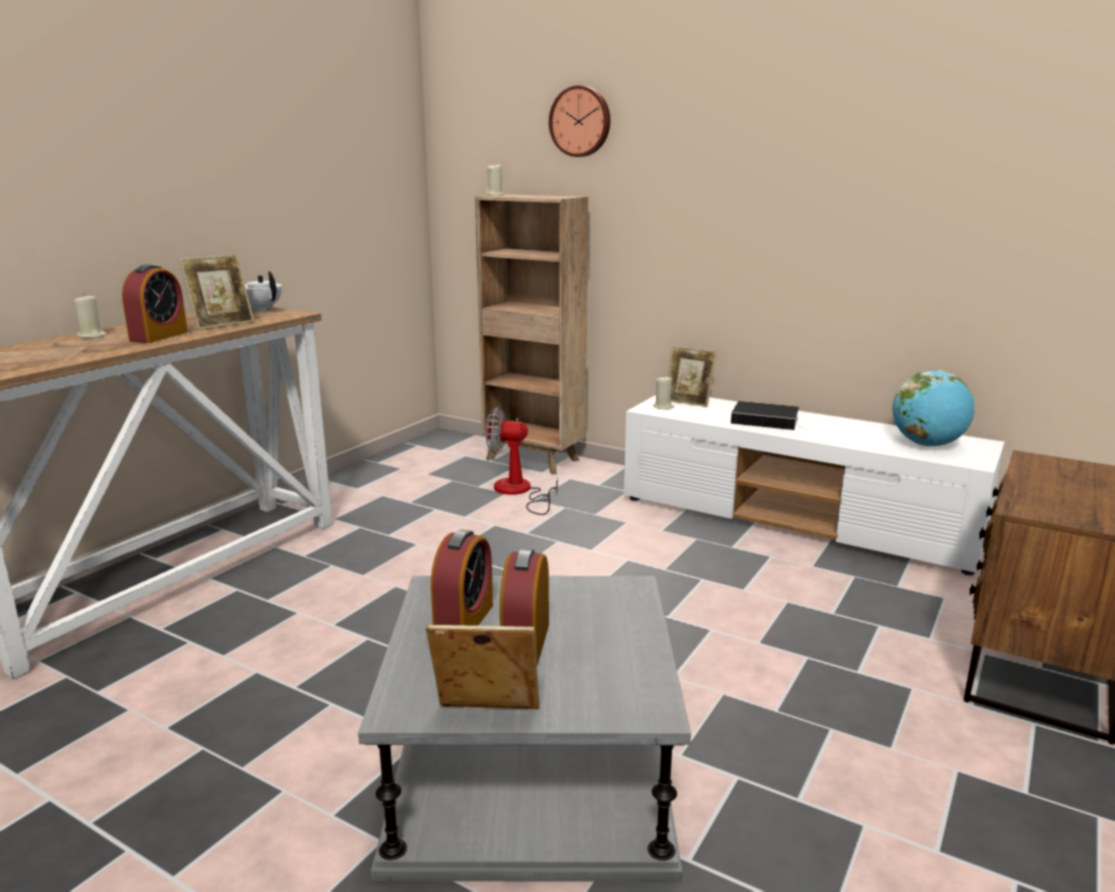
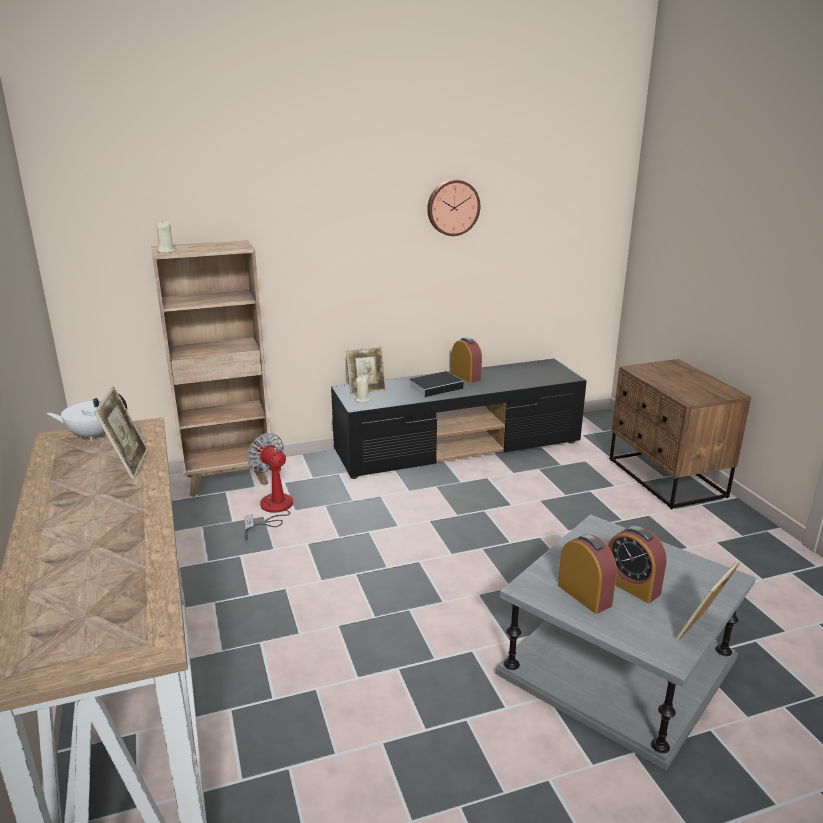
camera: 50 degrees left, 5 degrees up
(92, 336) = (48, 534): beige candle -> none
(159, 336) = (124, 502): alarm clock -> alarm clock (466, 376)
(518, 492) = (272, 510): fan -> fan turned 90 degrees clockwise
(581, 121) = (226, 173): wall clock -> wall clock (452, 207)
(798, 520) = (459, 447): white tv stand -> black tv stand
(927, 445) = (533, 373): globe -> none

